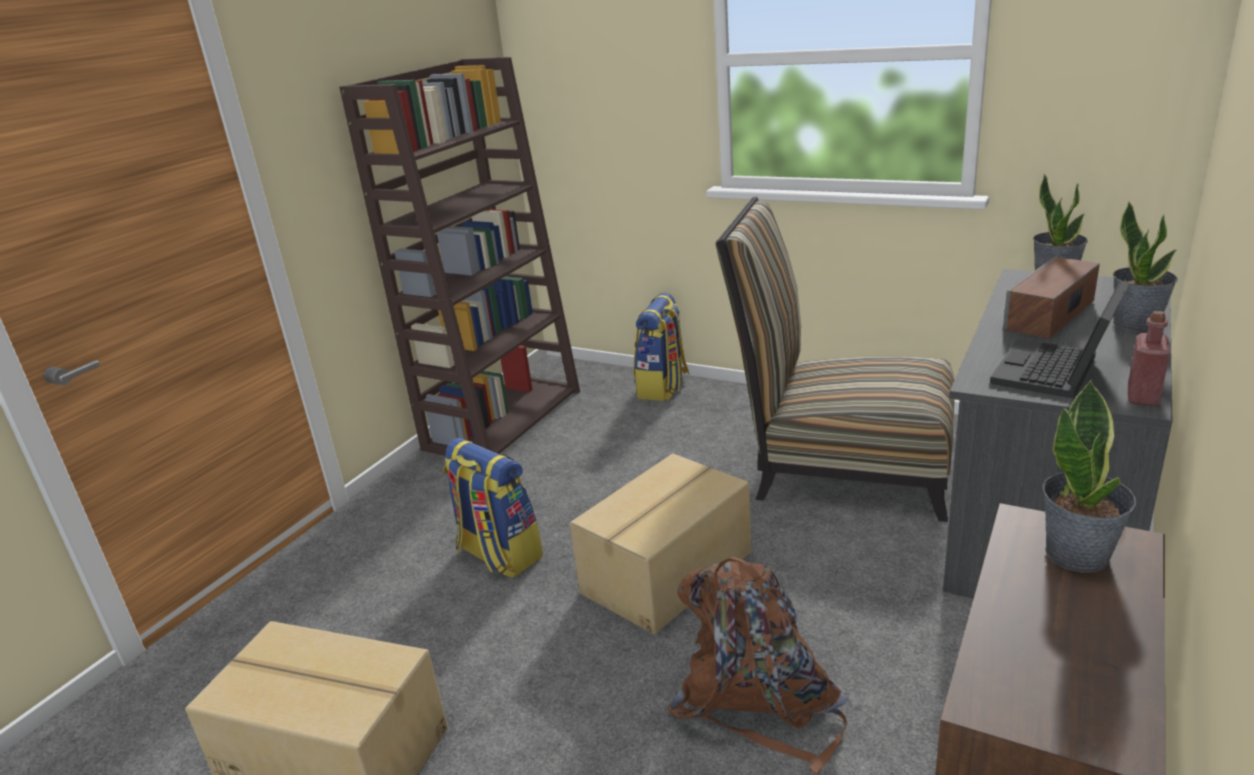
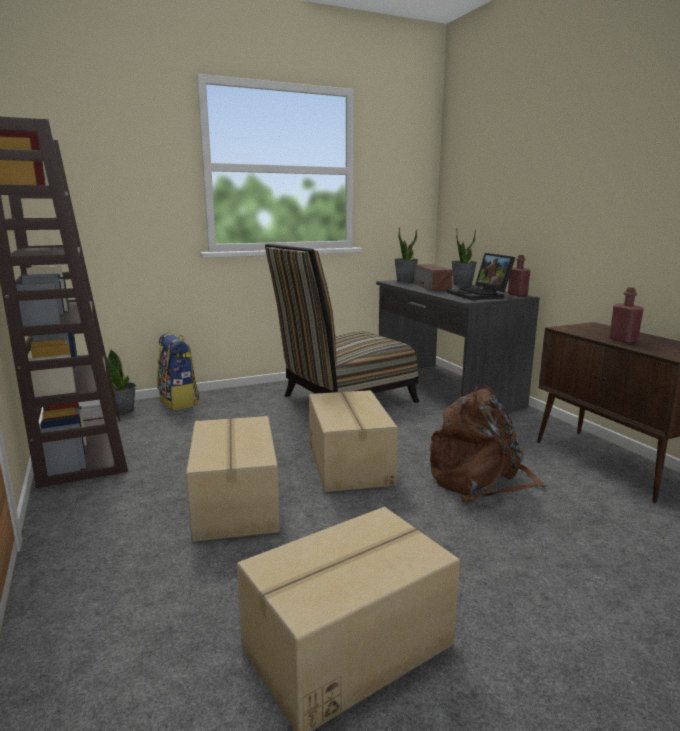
camera: 55 degrees left, 10 degrees down
(498, 555) = (234, 503): backpack -> cardboard box
(1030, 610) = (623, 340): none -> red bottle
(1078, 554) = (594, 329): potted plant -> potted plant (123, 410)

